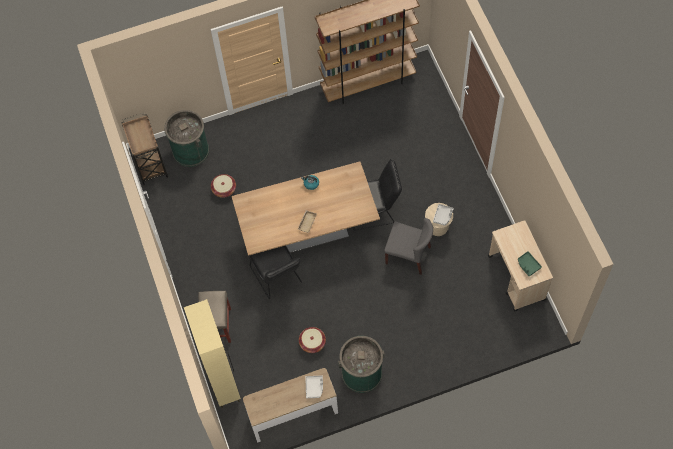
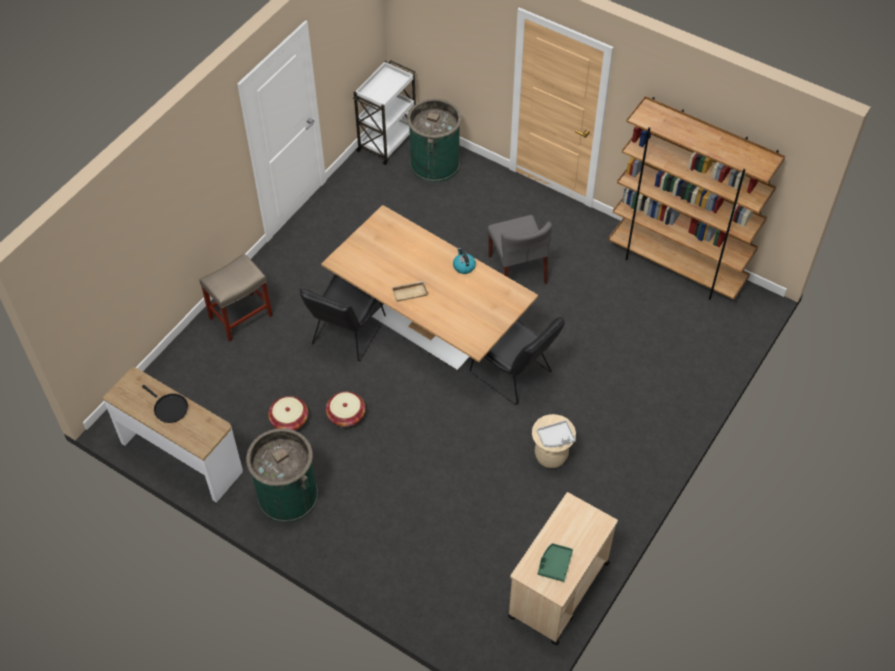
camera: 50 degrees right, 10 degrees down
(149, 164) = (387, 141): brown cart -> white cart
(223, 384) = (173, 366): beige cabinet -> none
(224, 189) = (414, 220): basket -> basket (346, 415)
(288, 393) = (169, 408): none -> black frying pan
(314, 387) = (196, 430): grey tray -> none
(408, 255) = (486, 448): grey chair -> grey chair (518, 270)

